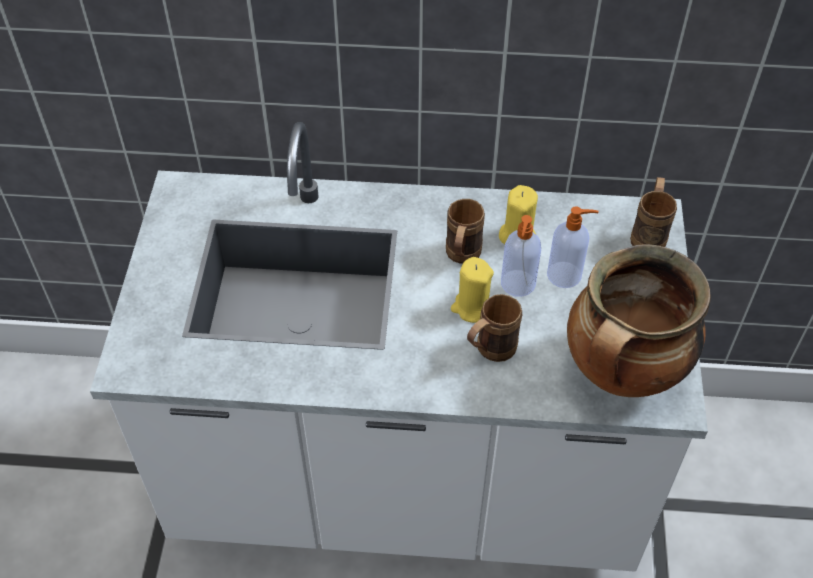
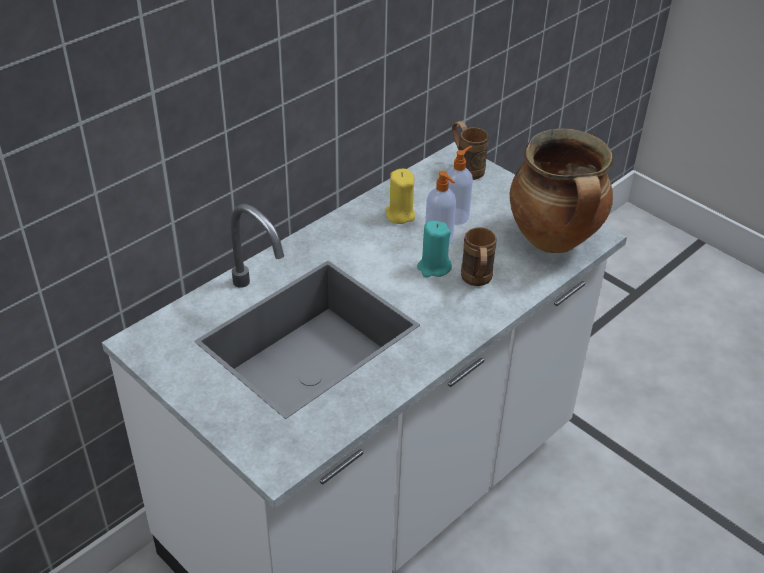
camera: 50 degrees left, 10 degrees down
(461, 257) = (387, 247): brown mug -> none
(472, 307) = (433, 267): yellow candle -> turquoise candle

